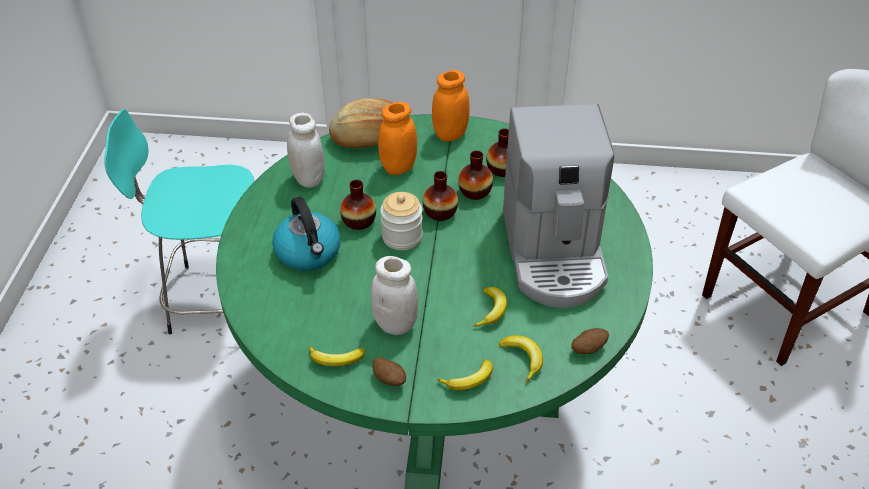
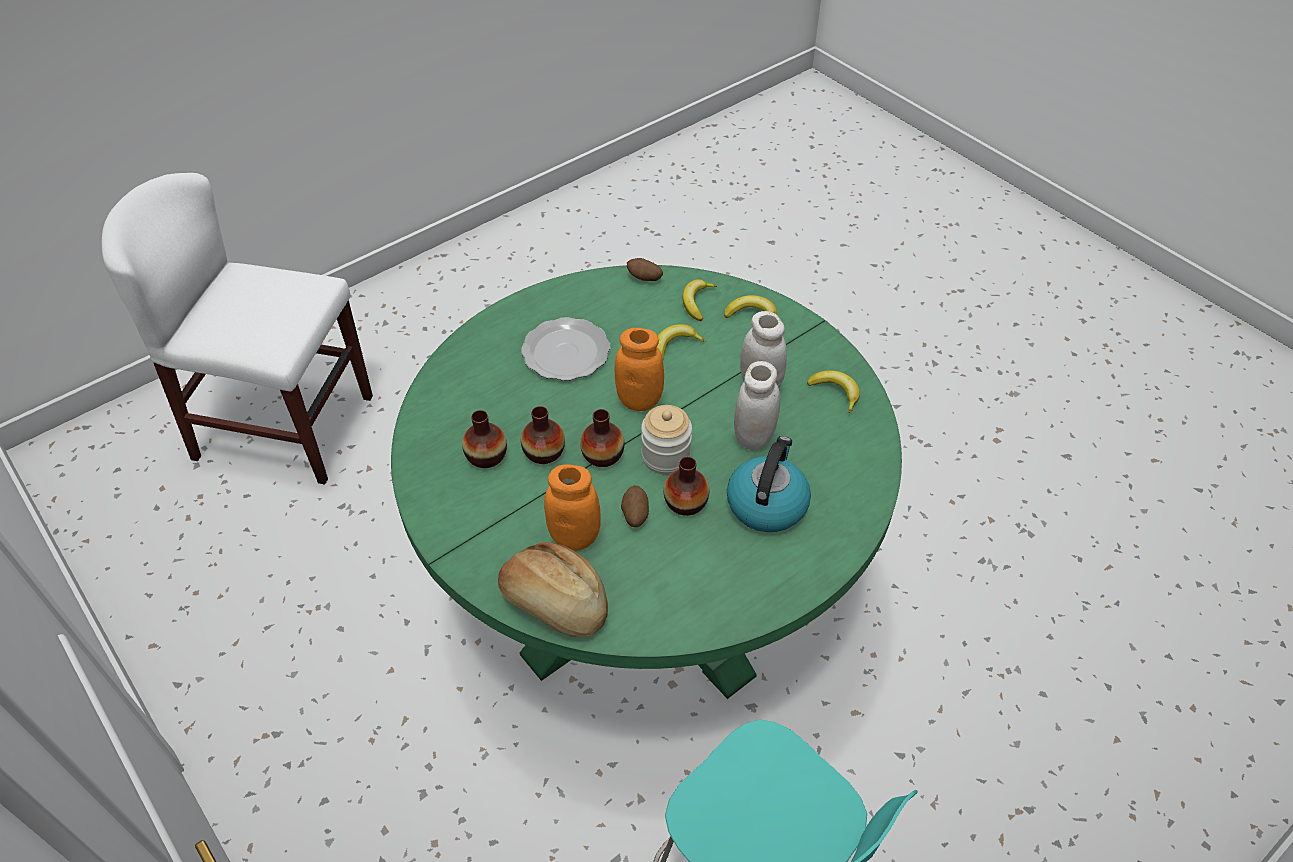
camera: 135 degrees left, 5 degrees up
(308, 179) = (680, 596): white jar -> white jar (754, 437)
(389, 380) = (809, 352): potato -> potato (635, 515)
(450, 134) = (471, 537): orange jar -> orange jar (639, 400)
(554, 253) = (564, 352): coffee machine -> plate

